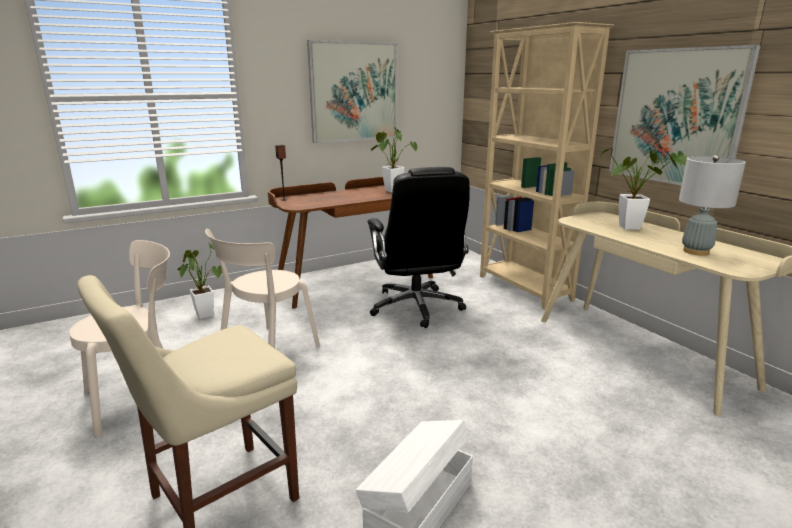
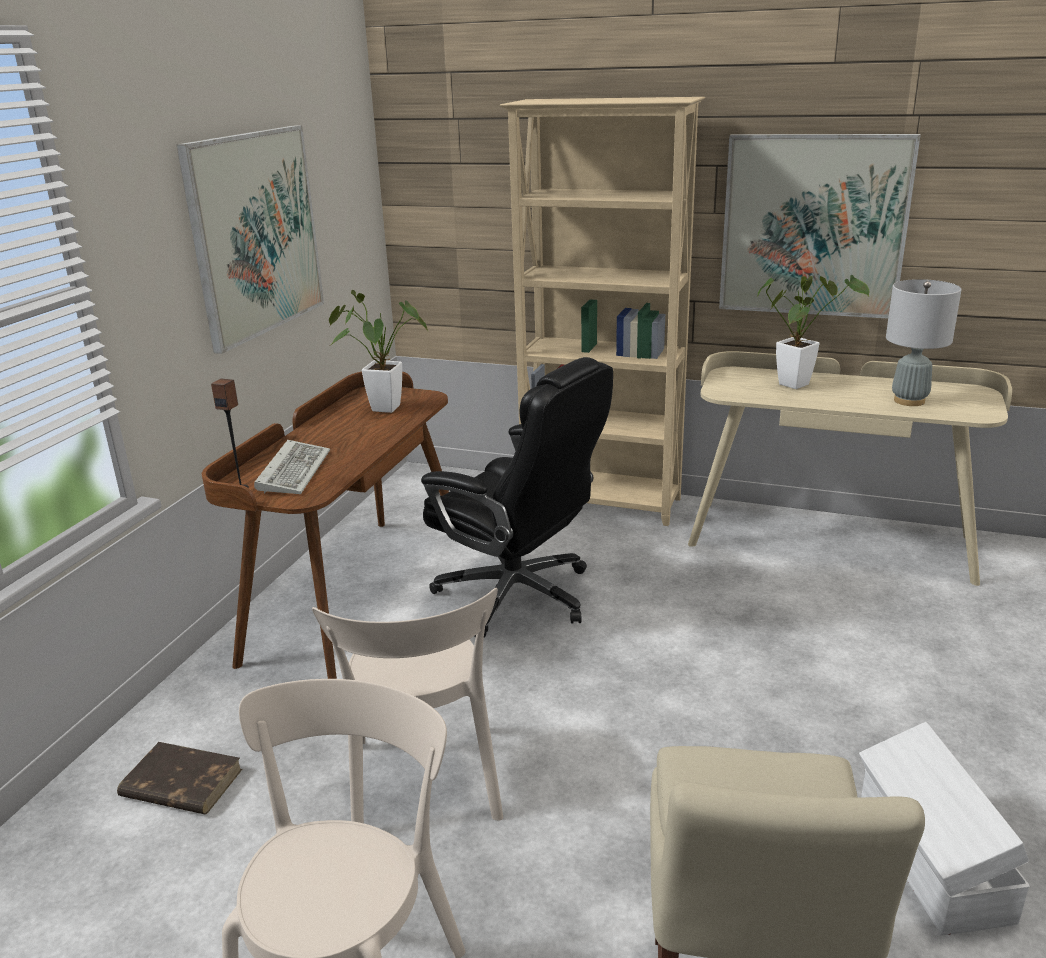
camera: 40 degrees left, 5 degrees up
(204, 313) = (180, 783): potted plant -> brown book
(312, 199) = (293, 471): none -> keyboard

